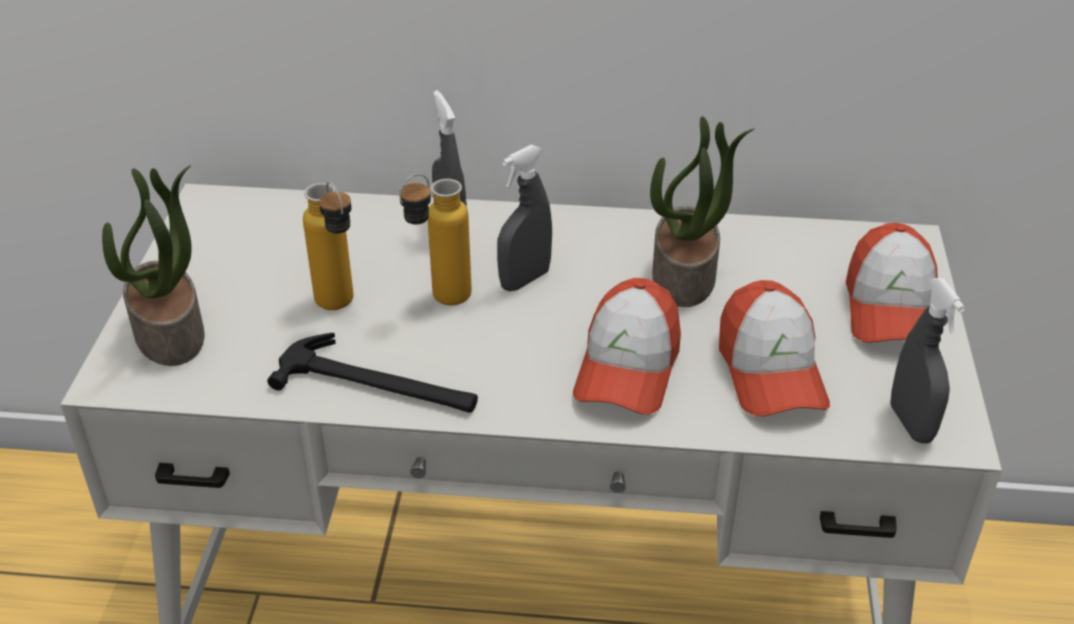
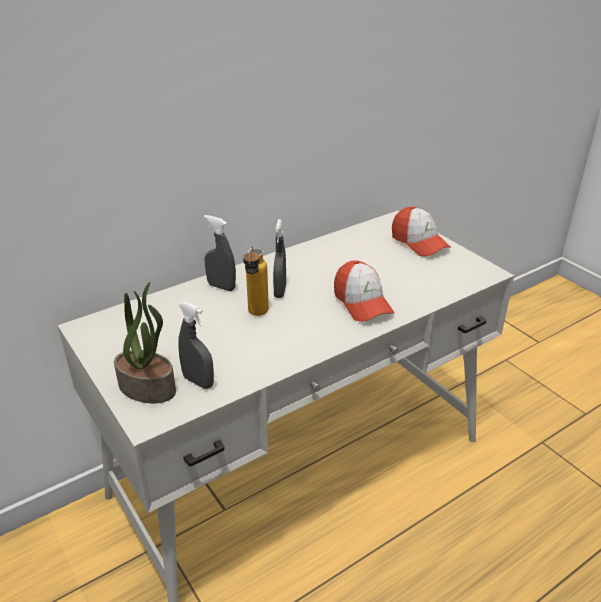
camera: 40 degrees left, 5 degrees down
(341, 308) = (217, 338): bottle -> none
(379, 385) = (276, 357): hammer -> none
(685, 276) = (339, 263): potted plant -> none
(770, 371) = (410, 280): cap -> none
(911, 423) = (473, 274): grey spray bottle -> grey spray bottle (198, 381)

